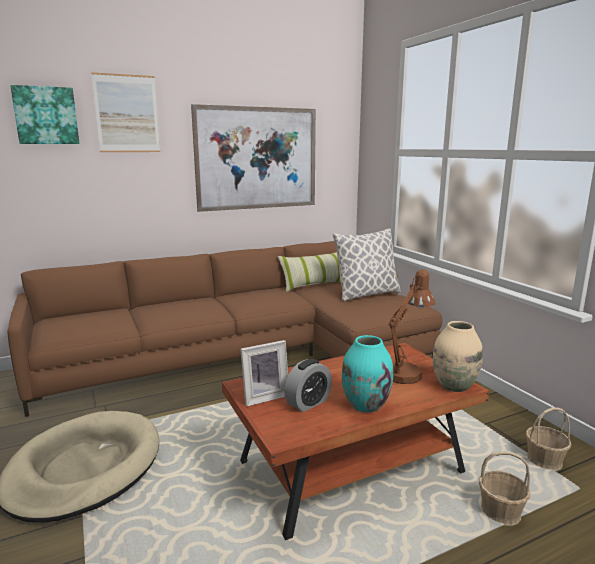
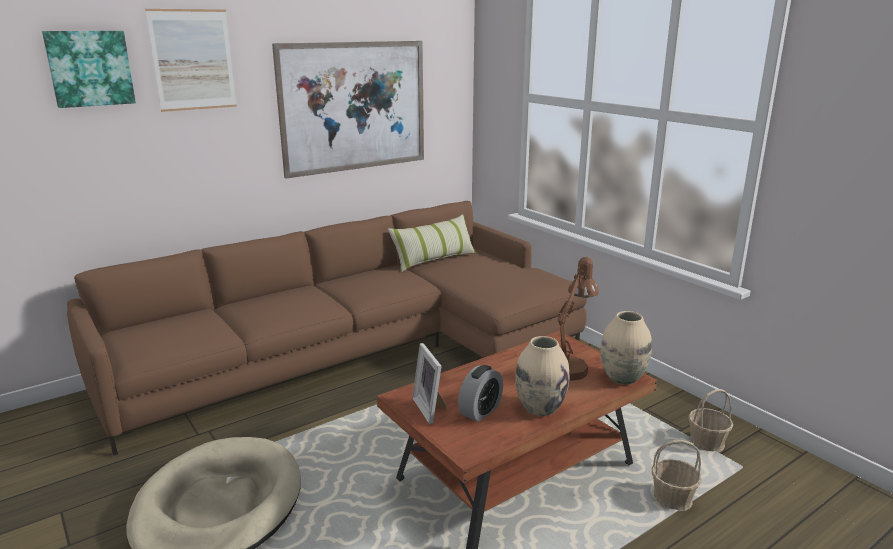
camera: 10 degrees left, 5 degrees up
(264, 396) = (431, 408): picture frame -> picture frame turned 105 degrees clockwise
(365, 405) = (540, 407): turquoise vase -> beige vase
(366, 294) = (497, 270): pillow -> none

